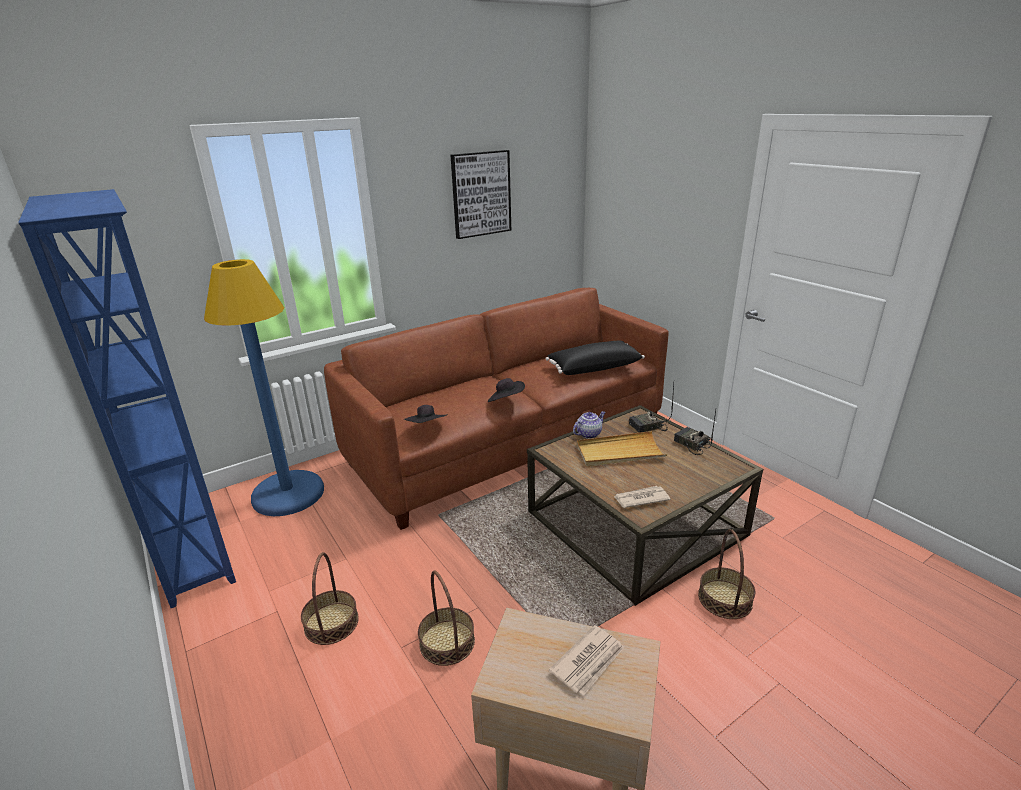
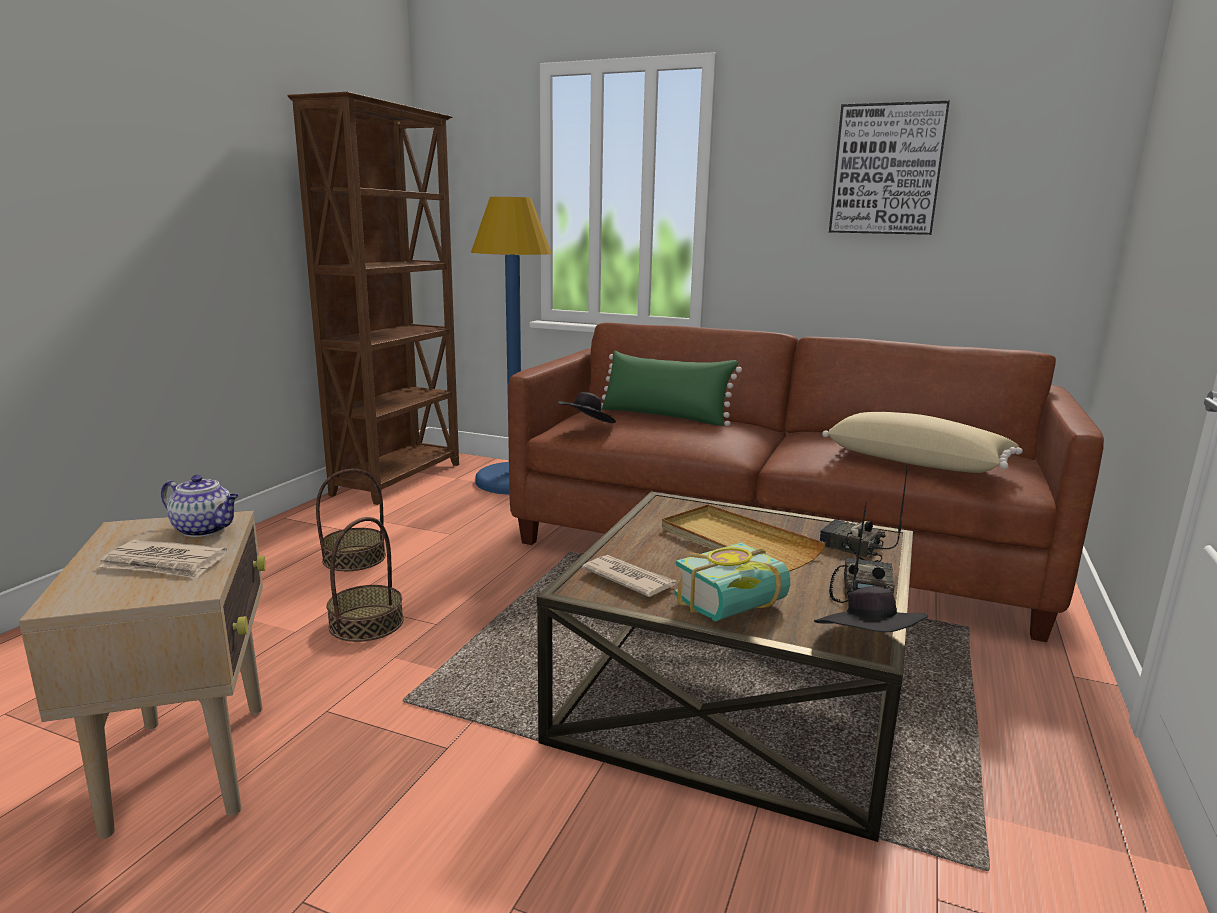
camera: 55 degrees right, 10 degrees down
(194, 552) = (400, 479): blue bookcase -> brown bookcase
(441, 397) = (664, 417): none -> green pillow
(506, 401) = (707, 438): black hat -> black hat (868, 645)
(589, 434) = (752, 515): teapot -> teapot (206, 529)
(593, 367) = (916, 462): black pillow -> beige pillow
(690, 481) = (737, 608): none -> book
(725, 599) = (644, 844): basket -> none

